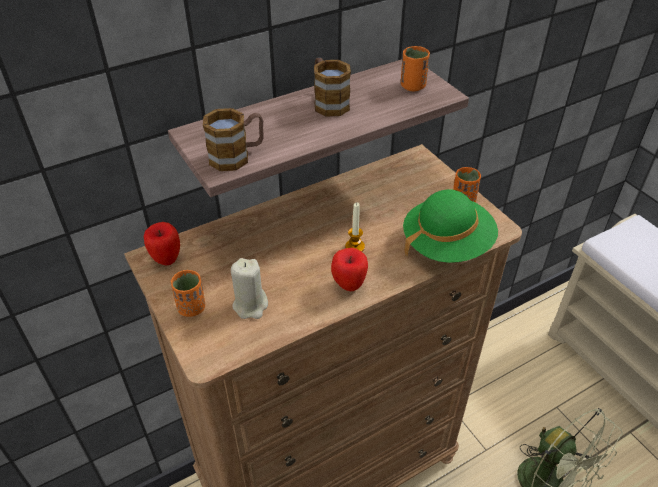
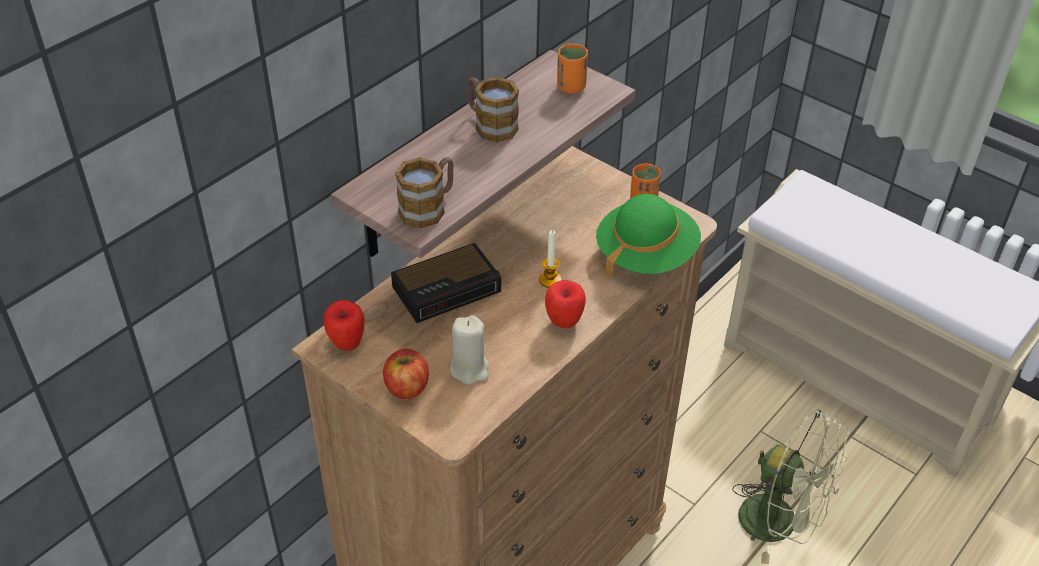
camera: 20 degrees left, 0 degrees up
(191, 308) = (407, 388): orange cup -> apple
(269, 234) = (449, 288): none -> alarm clock

